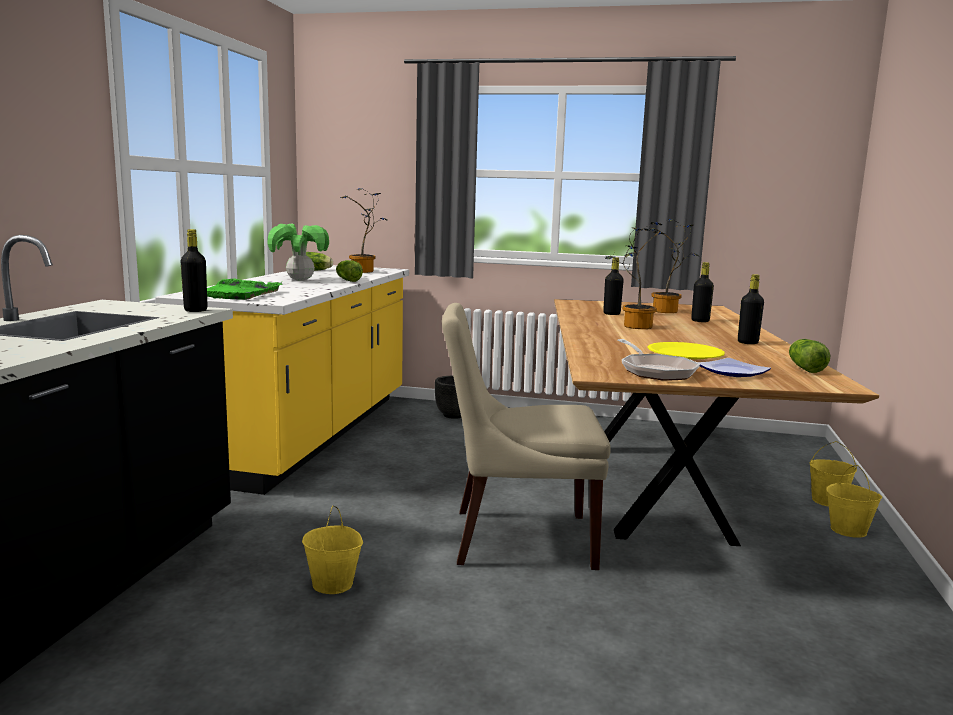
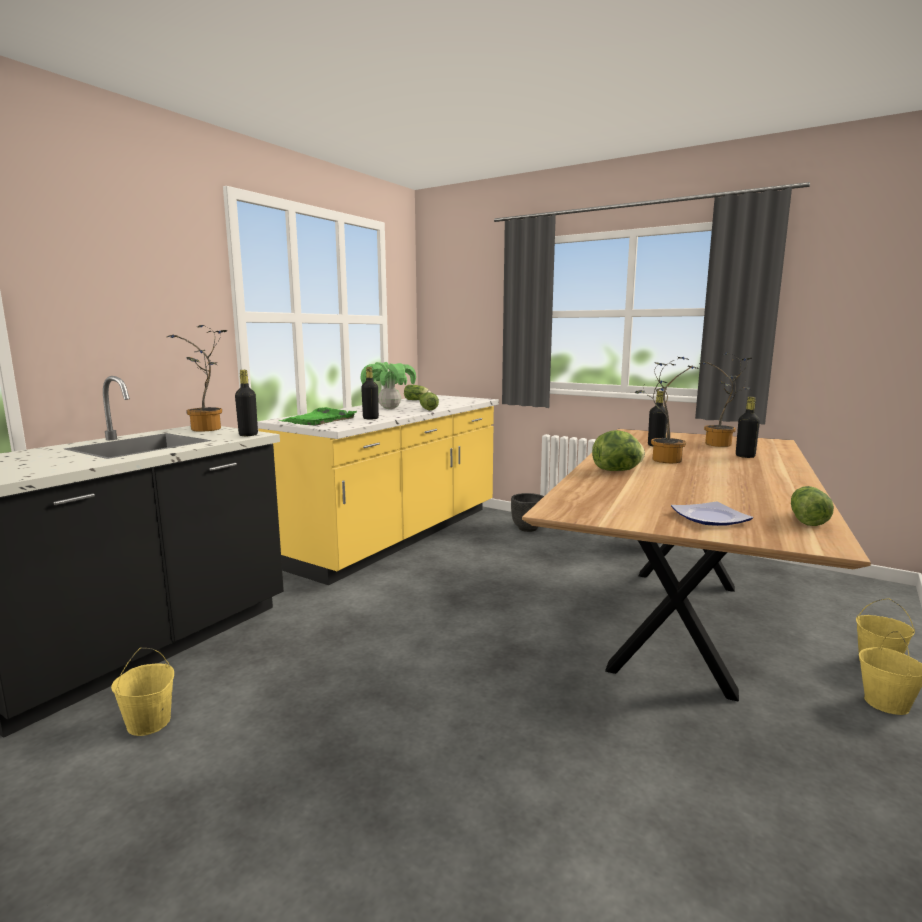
camera: 20 degrees right, 0 degrees up
(333, 584) = (324, 675): yellow bucket -> yellow bucket (149, 723)
(364, 271) = (456, 401): potted plant -> potted plant (207, 429)
(517, 538) = (508, 656): beige chair -> none
(606, 337) = (617, 470): none -> lettuce
(655, 371) = (622, 511): frying pan -> none
(685, 353) = (681, 492): yellow plate -> none
(747, 342) = (771, 484): black bottle -> black bottle (370, 418)

